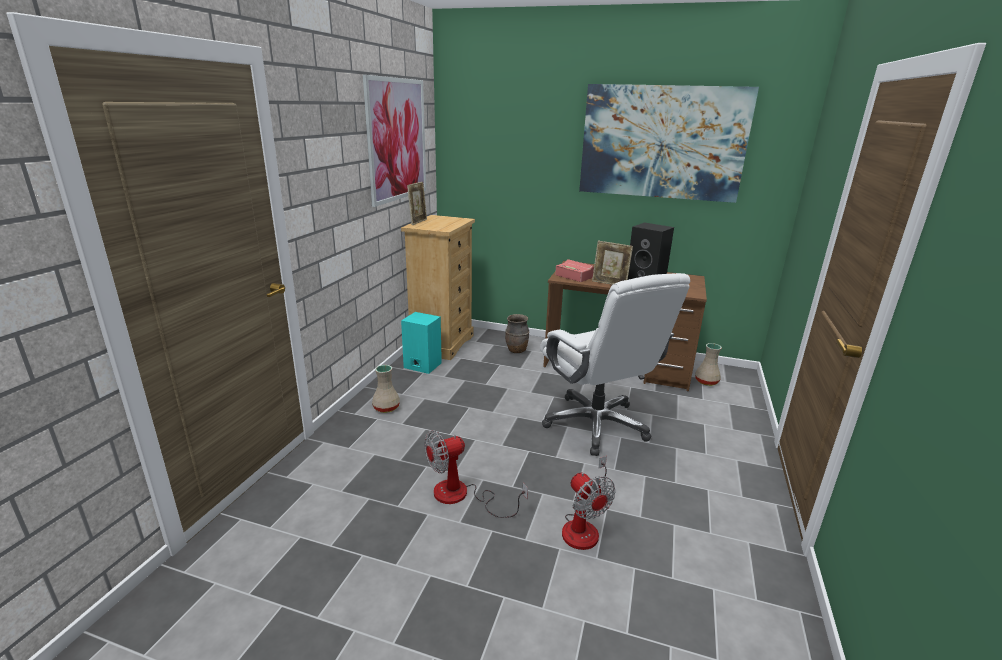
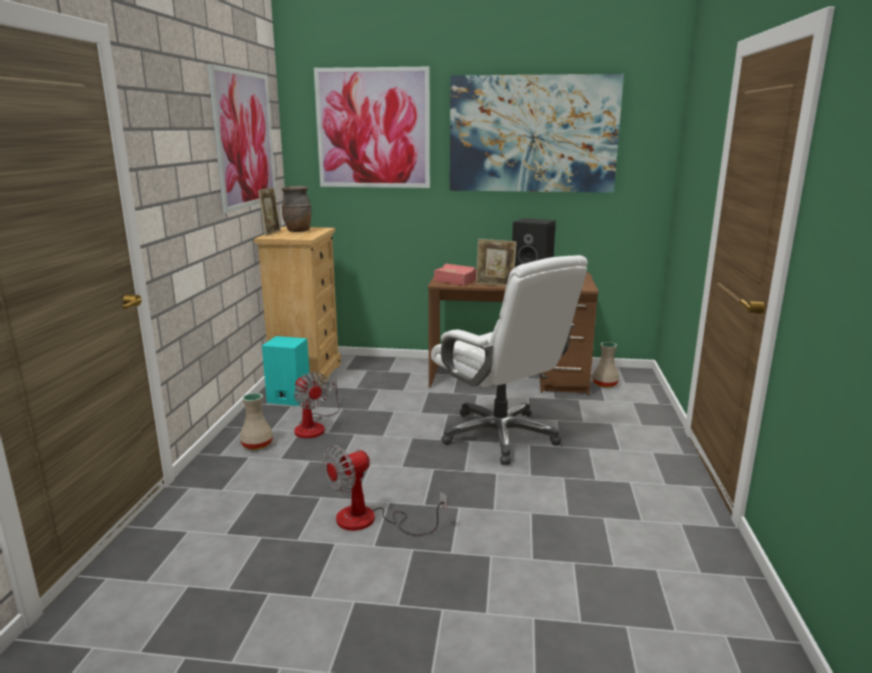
camera: 10 degrees left, 5 degrees down
(514, 131) = (373, 128): none -> picture
(516, 350) = (394, 374): brown vase -> brown vase (298, 231)
(584, 526) = (511, 531): fan -> fan (314, 426)

